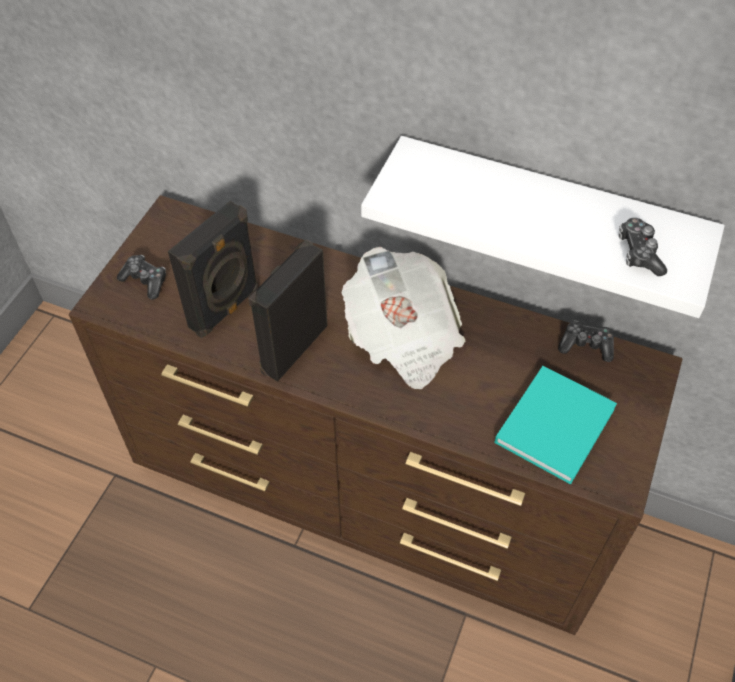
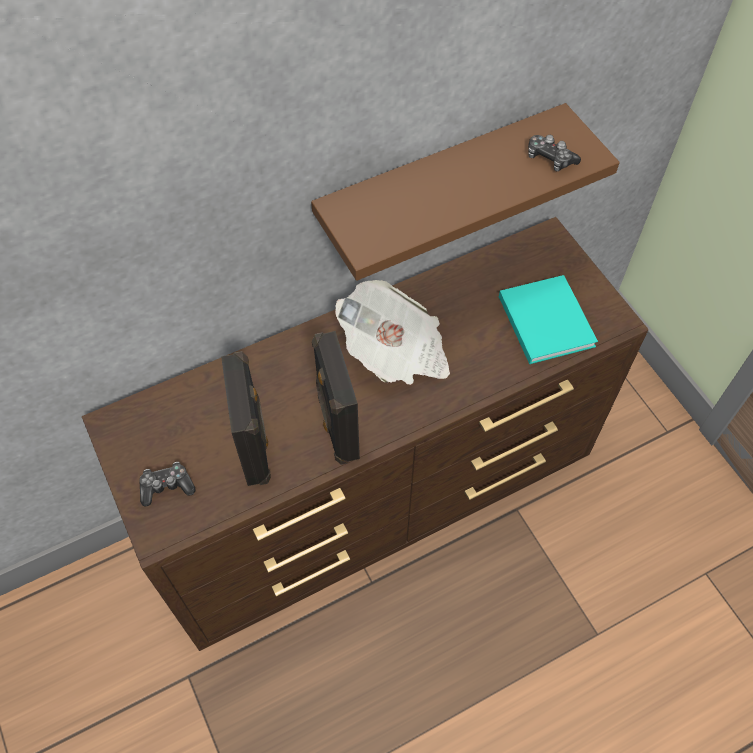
camera: 50 degrees left, 5 degrees up
(547, 214) = (440, 182): white shelf -> brown shelf
(586, 345) = (501, 256): game controller -> none

